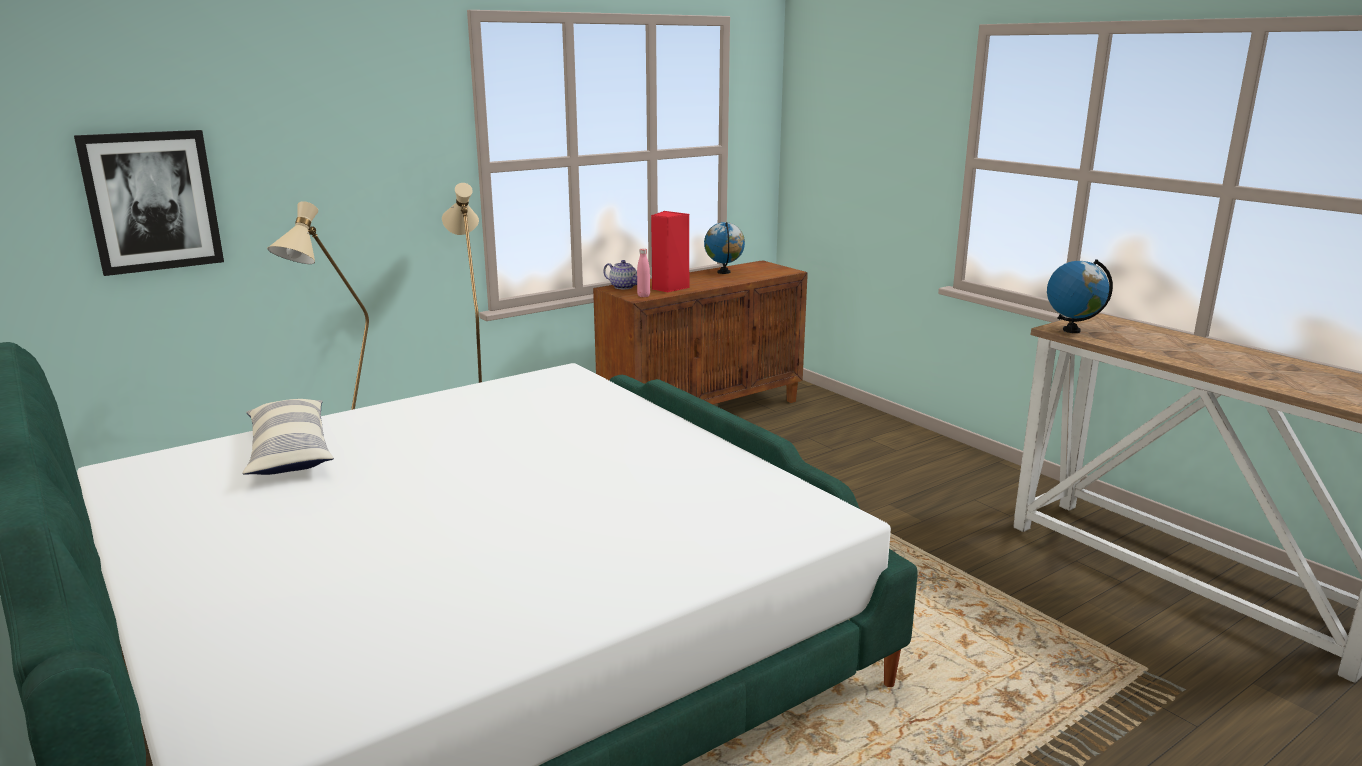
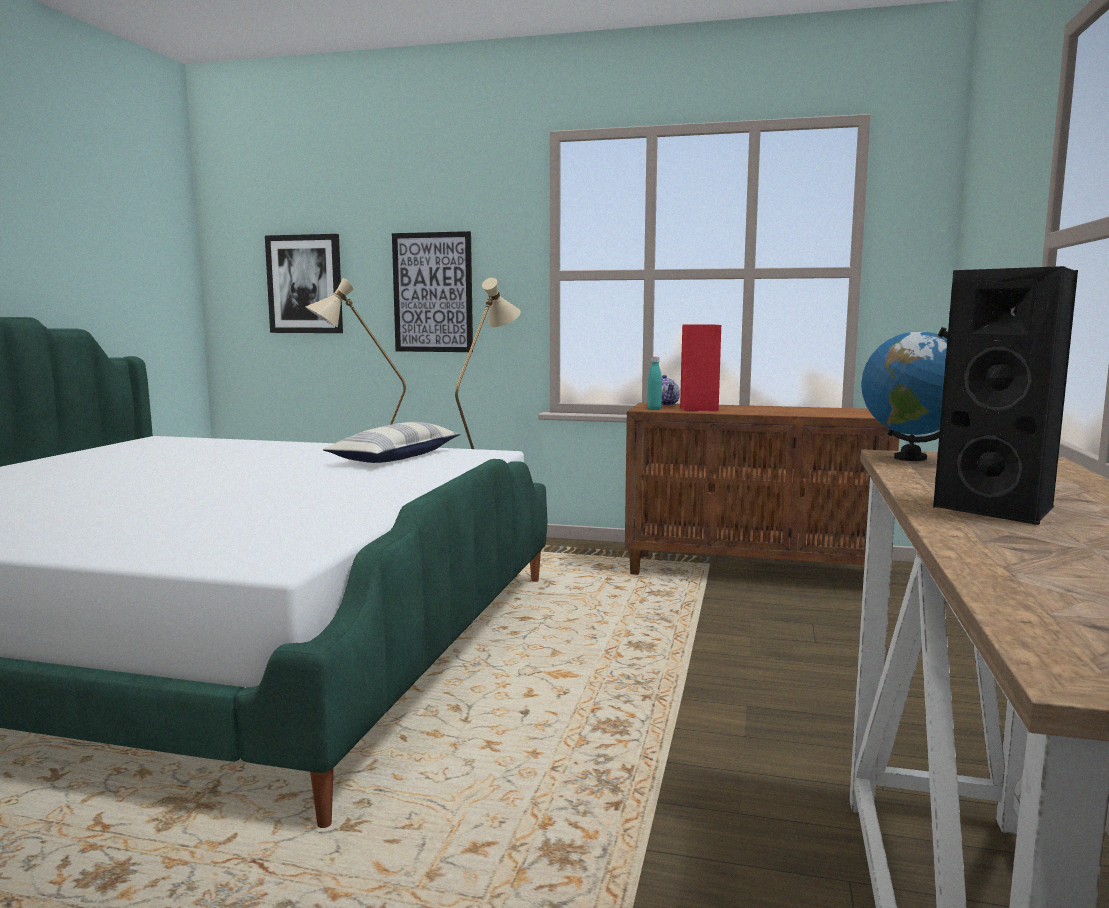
camera: 50 degrees right, 10 degrees down
(289, 452) = (223, 449): pillow -> pillow (396, 457)
(345, 197) = (433, 292): none -> picture
(643, 296) = (654, 409): pink bottle -> turquoise bottle
(724, 272) = (801, 409): globe -> none
(1204, 358) = (1002, 509): none -> black speaker

